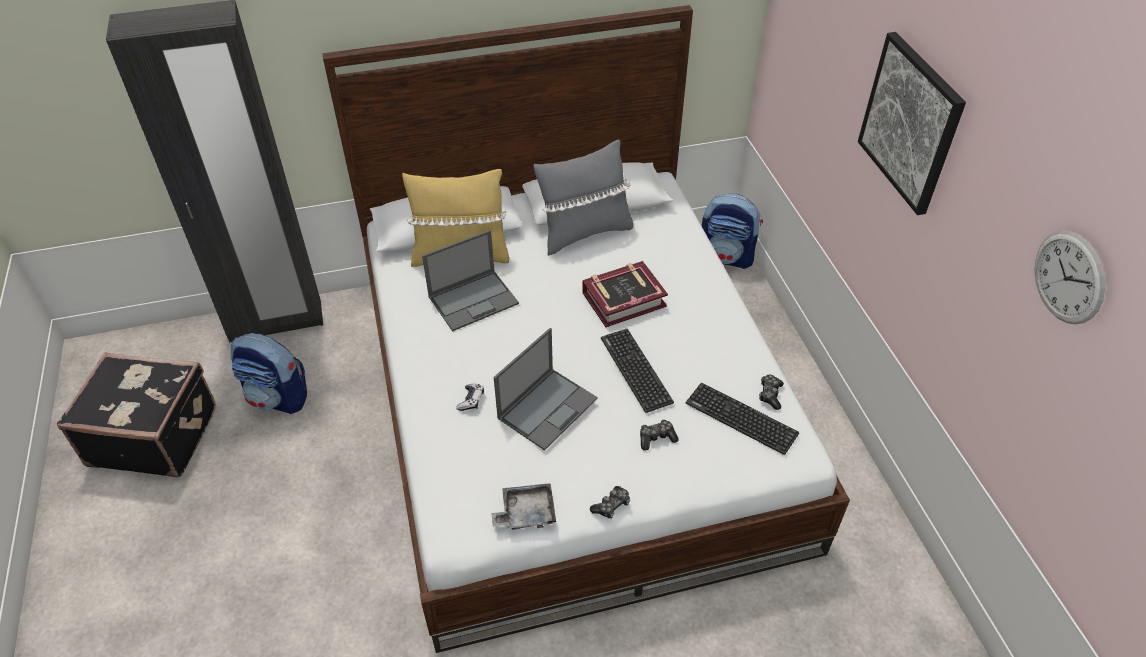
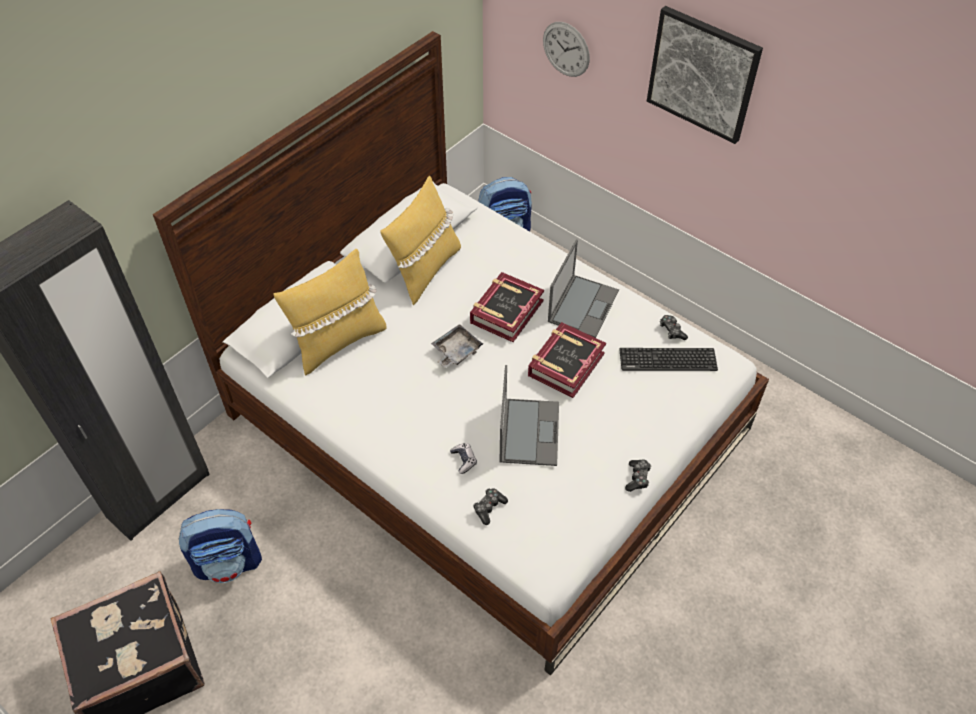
camera: 35 degrees left, 5 degrees up
(474, 300) = (387, 375): laptop -> laptop (583, 305)
(526, 512) = (584, 520): grey tray -> grey tray (456, 351)
(584, 233) = (425, 270): grey pillow -> yellow pillow
(636, 370) = (565, 364): keyboard -> book
(656, 438) = (624, 408): game controller -> game controller (489, 508)
(1068, 277) = (901, 152): wall clock -> wall clock (566, 49)

